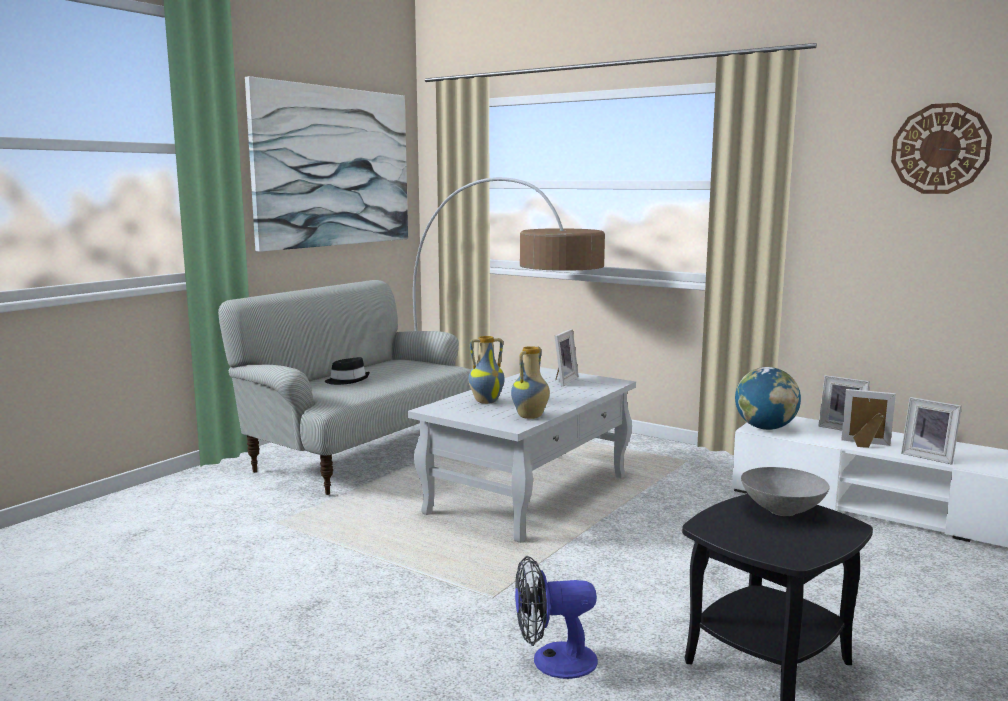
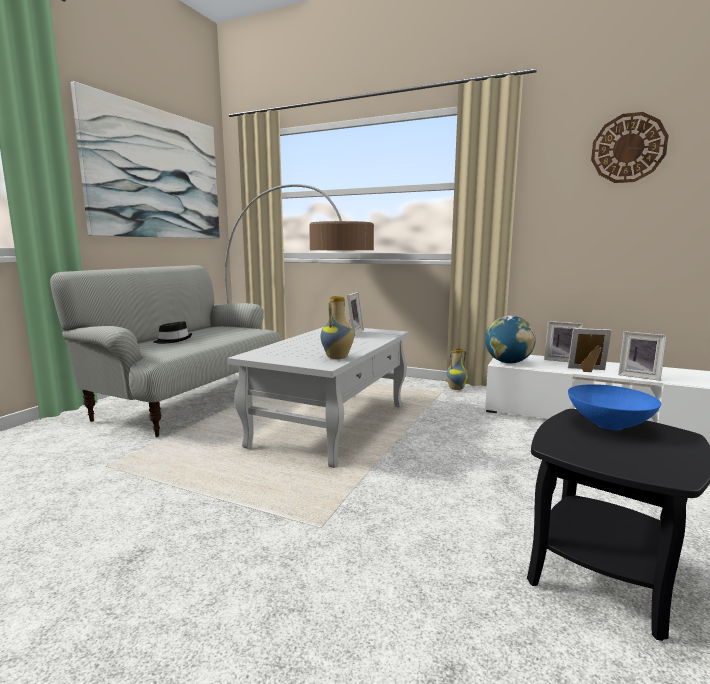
camera: 10 degrees left, 0 degrees up
(486, 401) = (295, 348): vase -> vase (456, 388)
(553, 661) = (400, 600): fan -> none
(781, 510) = (607, 425): grey bowl -> blue bowl

